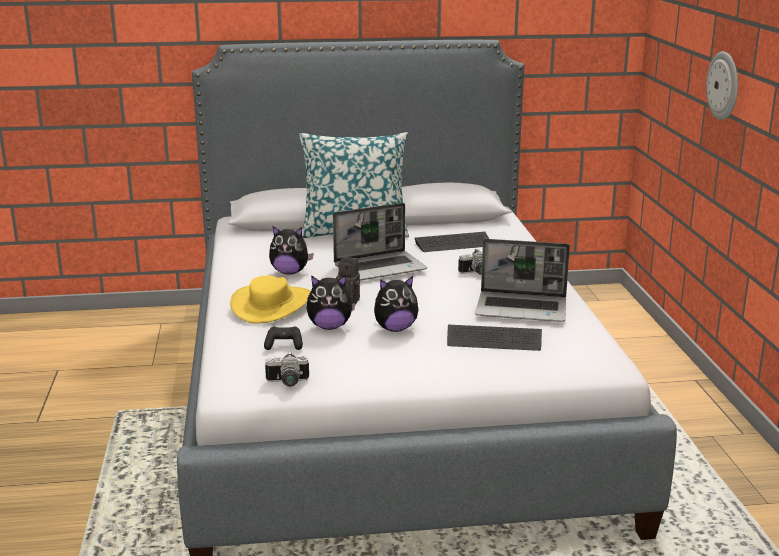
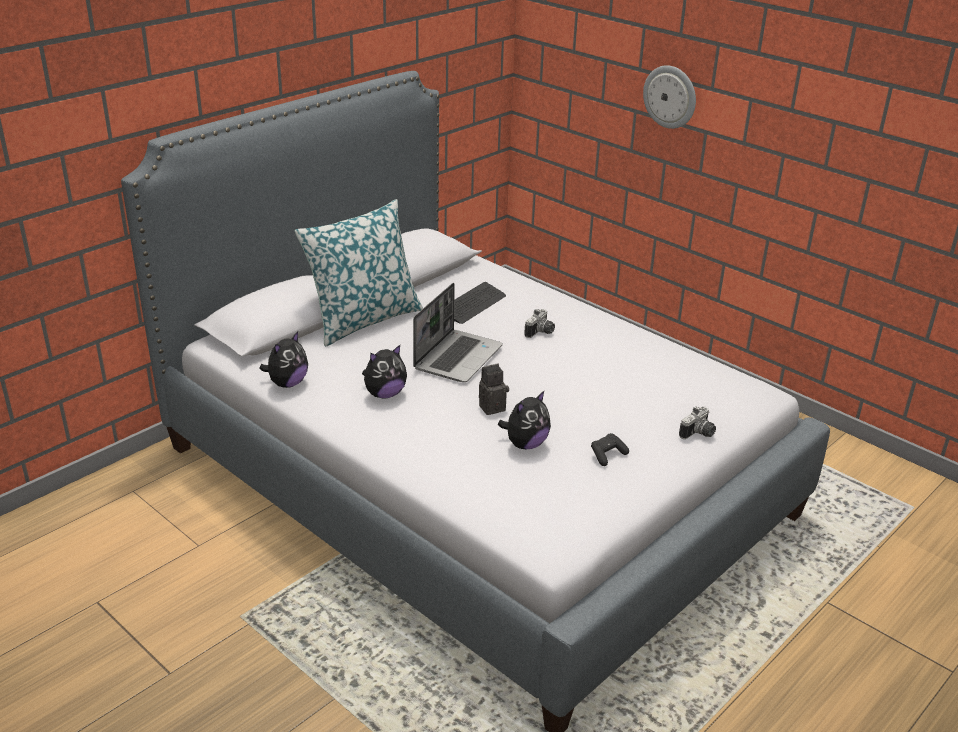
camera: 40 degrees left, 10 degrees up
(272, 305) = (435, 440): yellow hat -> none
(284, 345) = (523, 482): black game controller -> black game controller (607, 455)
(287, 382) = (584, 520): camera -> camera (699, 434)
(395, 328) = (571, 422): plush toy -> plush toy (287, 383)
(494, 340) = (658, 402): keyboard -> none
(522, 309) = (630, 359): laptop -> none

